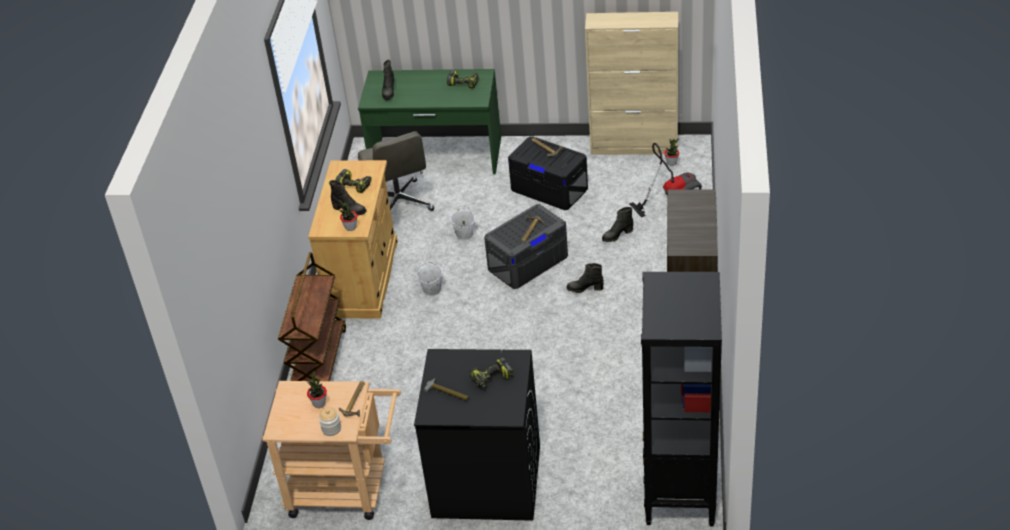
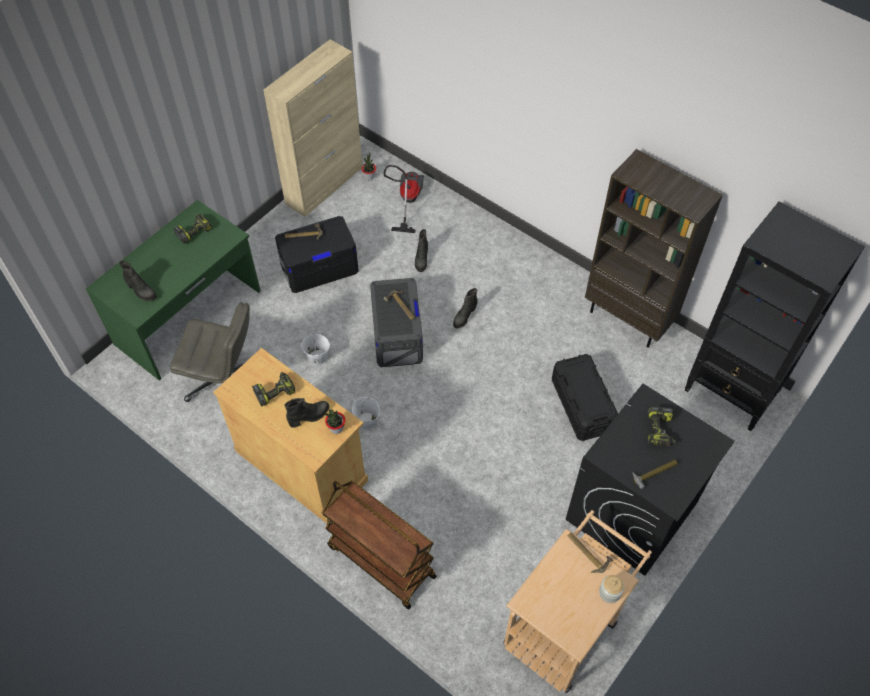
camera: 60 degrees left, 15 degrees up
(319, 403) = (567, 585): potted plant -> none
(565, 401) = (582, 405): none -> black storage box

